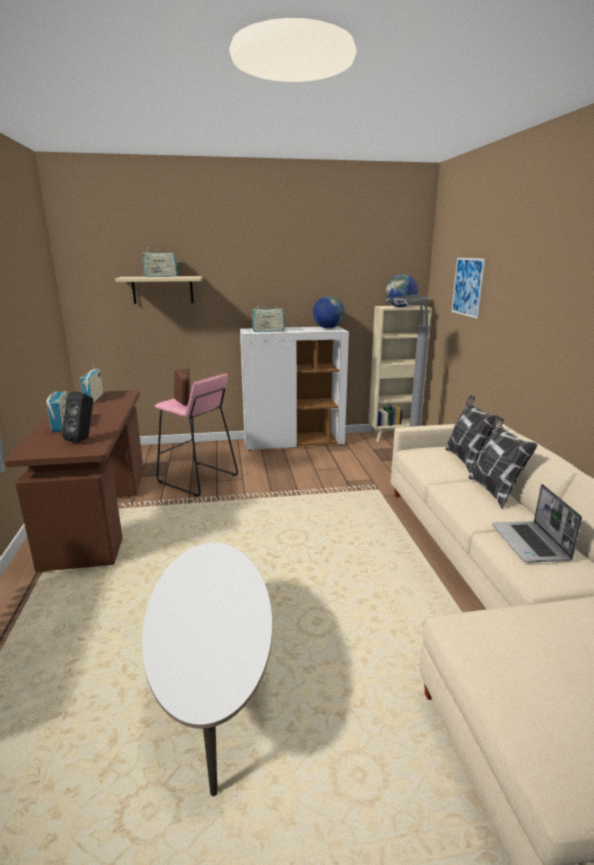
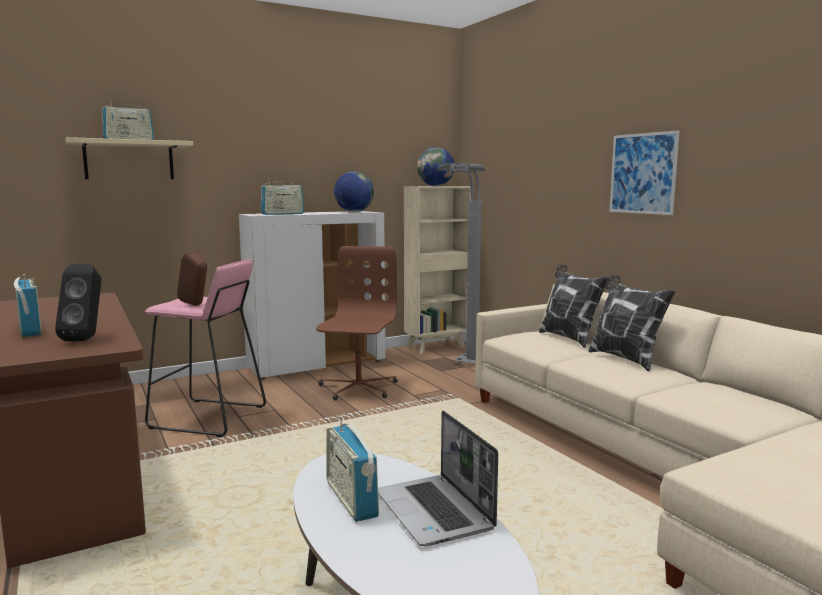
camera: 20 degrees left, 10 degrees down
(94, 398) = (49, 303): radio -> radio (351, 499)
(310, 468) = (358, 388): none -> brown office chair
(468, 287) = (520, 155): picture -> picture (643, 173)
(531, 543) = (706, 393): laptop -> laptop (435, 512)

